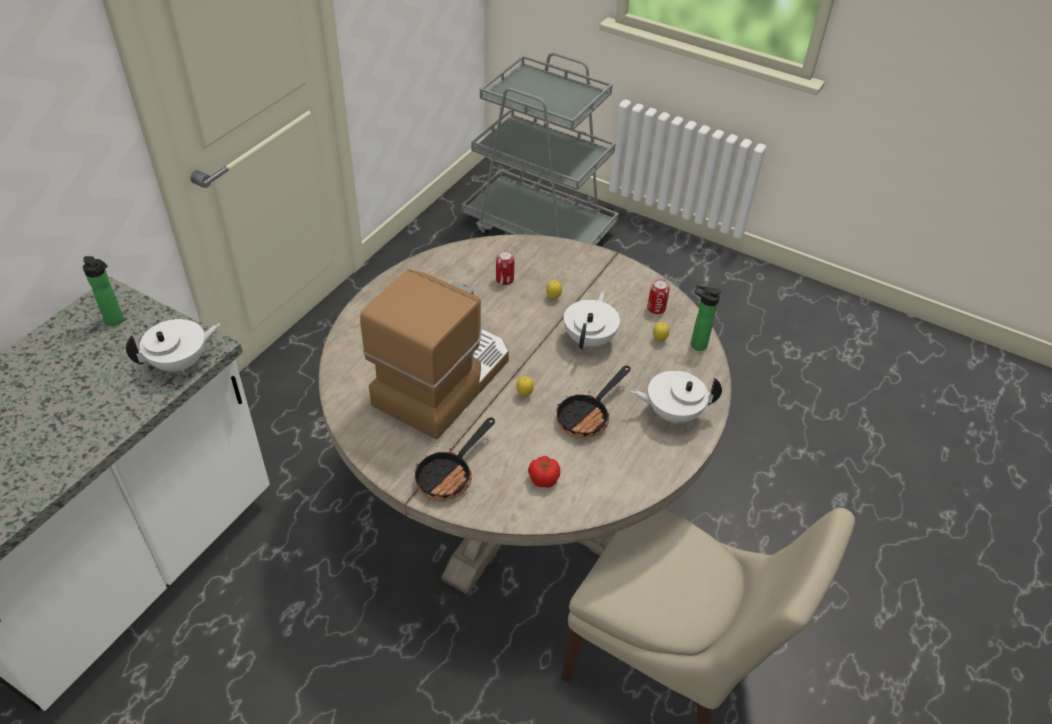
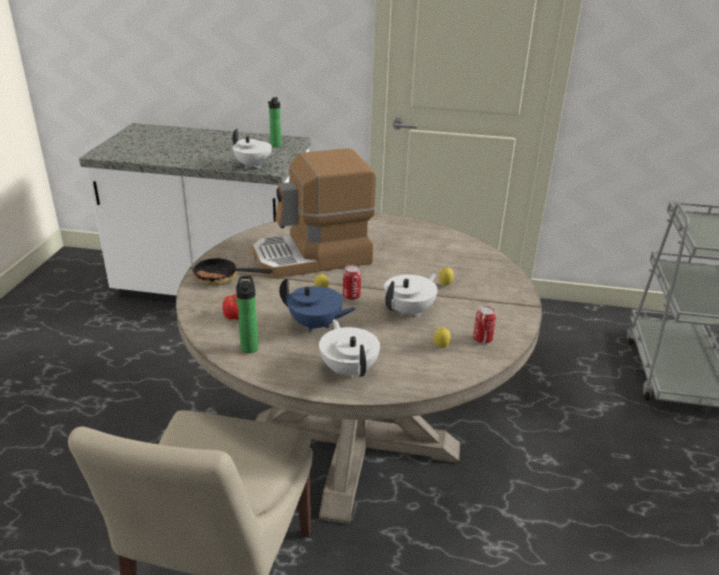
camera: 70 degrees right, 15 degrees down
(441, 380) = (313, 257): coffee machine -> coffee machine turned 150 degrees clockwise
(504, 280) = (444, 261): can -> can (351, 296)
(588, 416) = (316, 325): frying pan -> blue teapot
(590, 339) = (410, 311): white teapot -> white teapot turned 45 degrees counterclockwise
(695, 344) = (453, 370): bottle -> bottle (249, 346)

